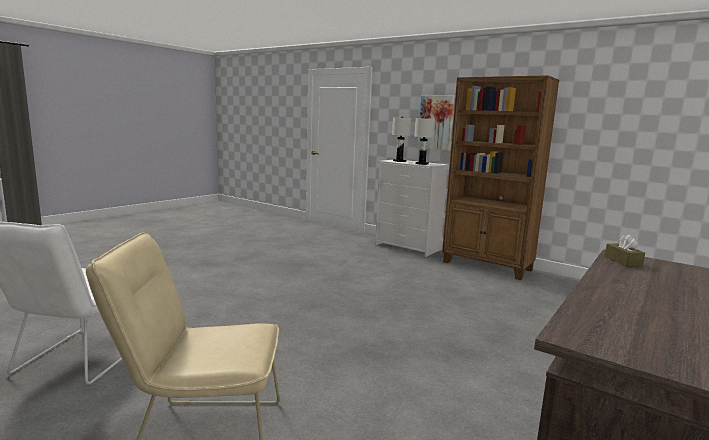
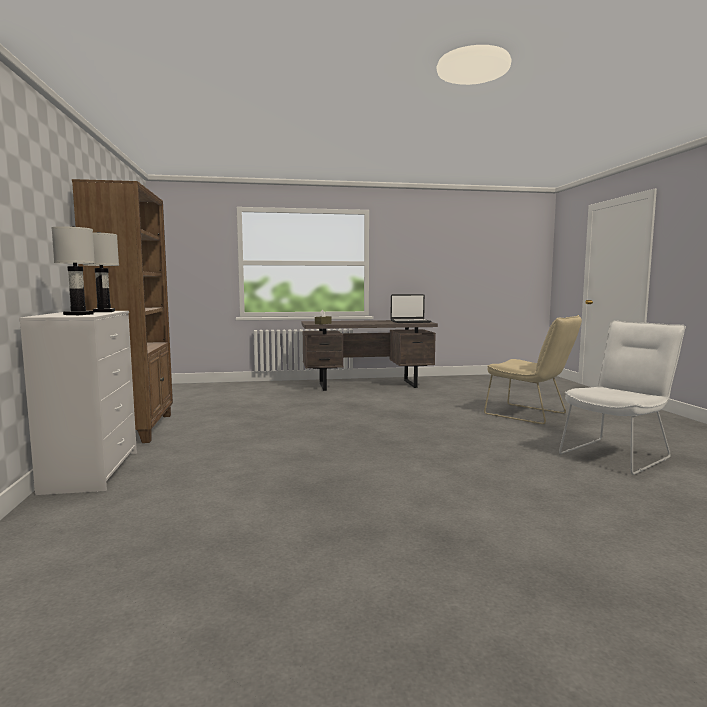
camera: 135 degrees left, 5 degrees down
(436, 122) = (45, 239): picture -> none
(621, 332) = (410, 322): none -> laptop

